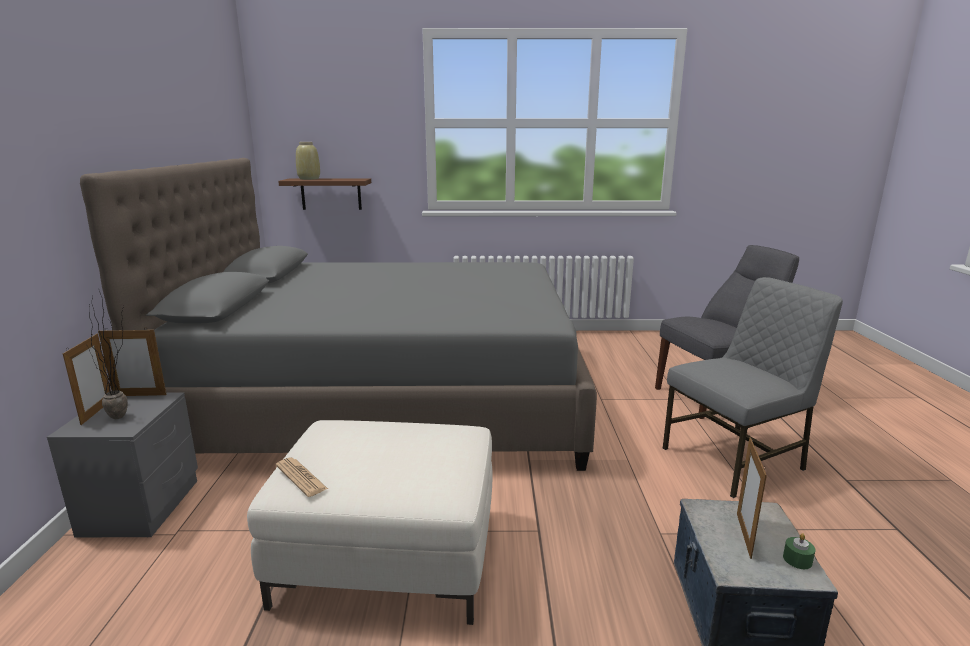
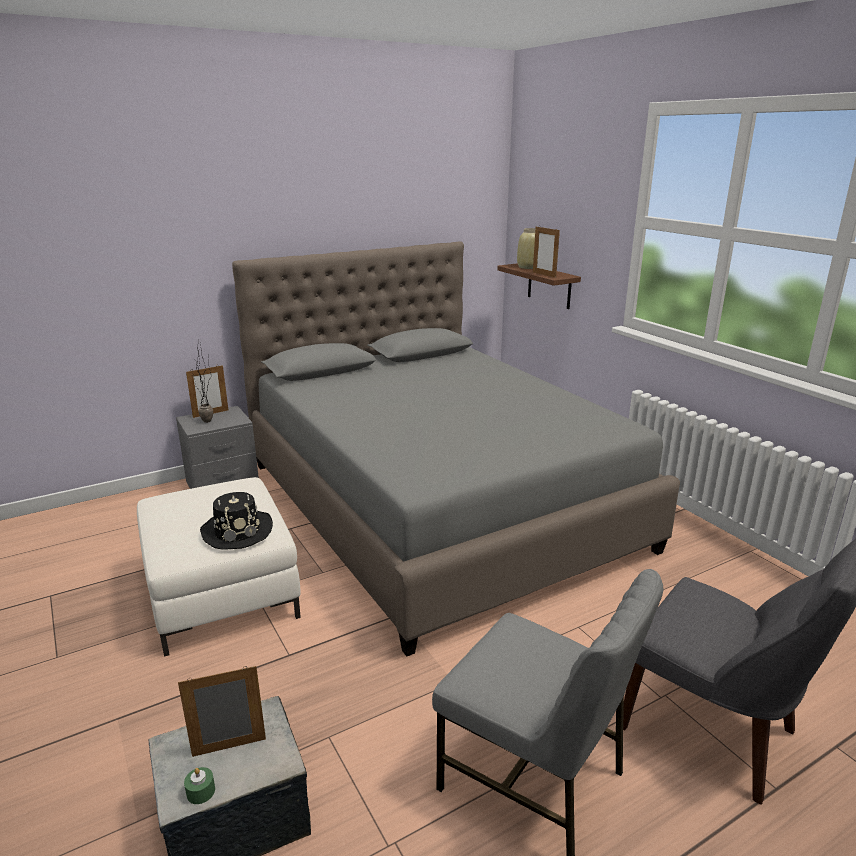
camera: 60 degrees right, 5 degrees up
(139, 395) = (238, 413): picture frame -> picture frame (544, 275)
(301, 477) = (167, 499): newspaper -> none
(441, 444) = (237, 531): none -> black hat

